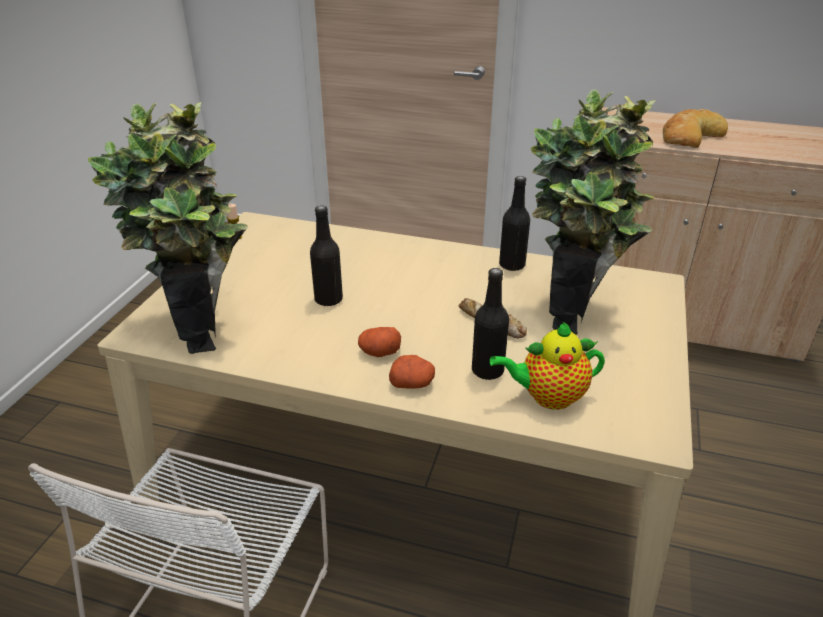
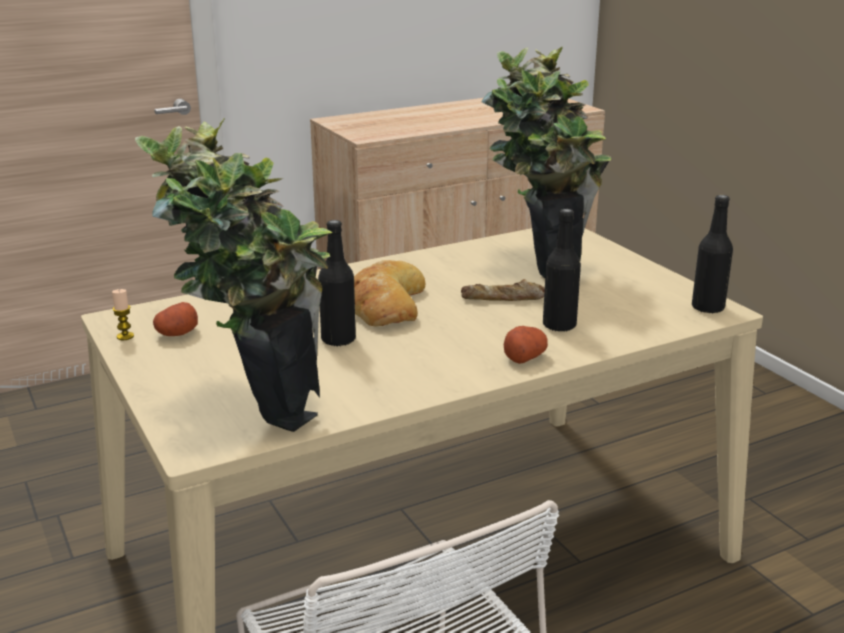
camera: 45 degrees left, 10 degrees down
(379, 352) = (459, 352): potato -> potato (177, 334)
(512, 265) = (442, 258): black bottle -> black bottle (707, 308)
(547, 397) = (625, 321): teapot -> none
(689, 136) = (443, 120): bread -> bread (385, 304)

